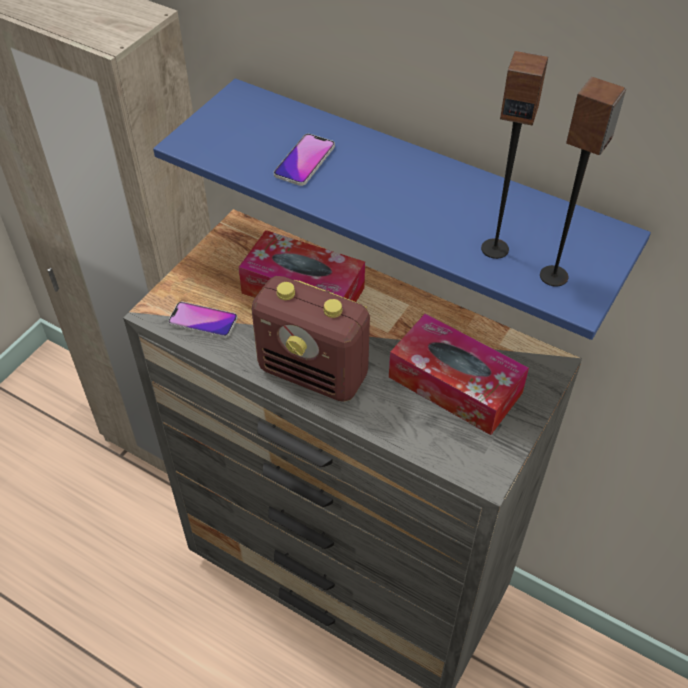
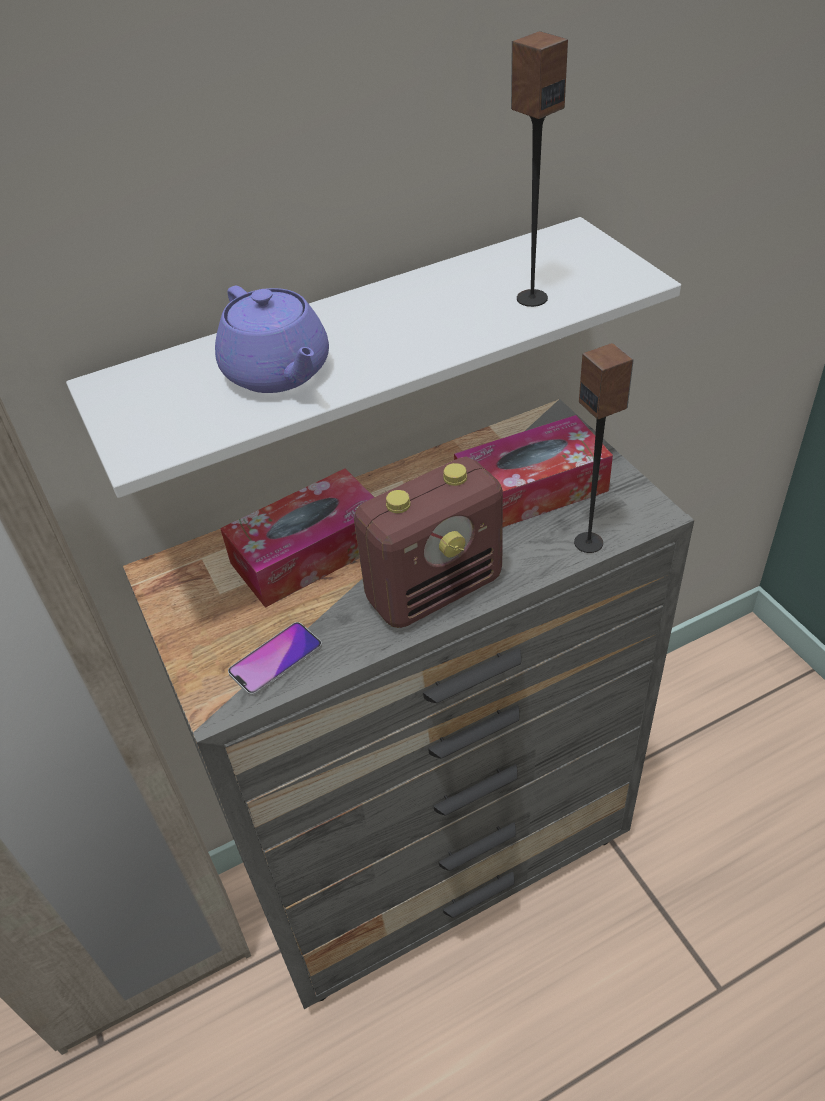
camera: 55 degrees left, 5 degrees down
(305, 161) = (278, 372): phone -> purple teapot
(421, 191) = (352, 349): blue shelf -> white shelf
(554, 276) = (596, 279): speaker -> speaker (589, 542)

